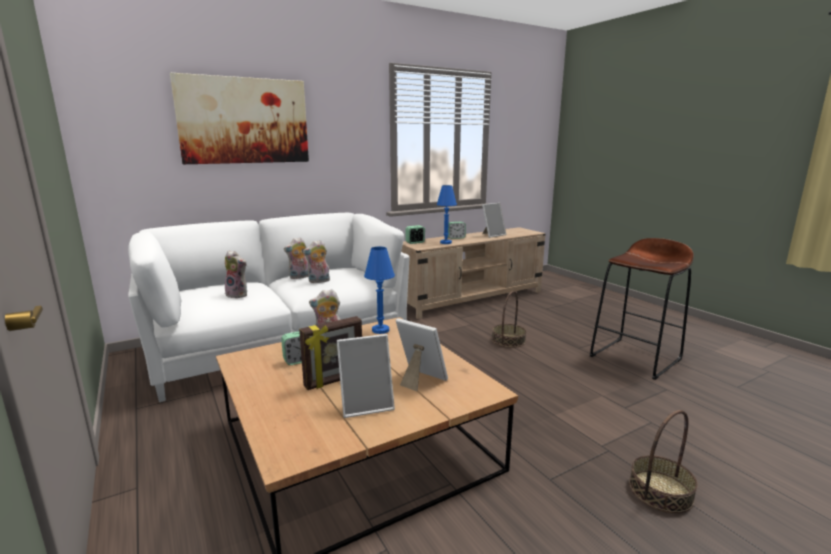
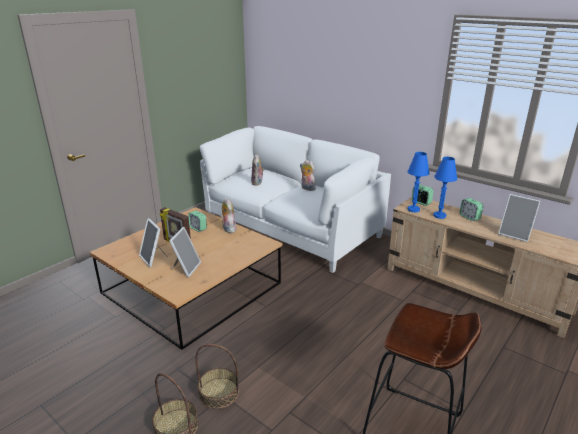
camera: 70 degrees right, 10 degrees up
(244, 121) = (325, 64): picture -> none
(318, 281) = (301, 196): plush toy -> none
(380, 330) = (252, 241): blue table lamp -> blue table lamp (413, 209)
(508, 340) = (383, 327): basket -> basket (219, 392)

